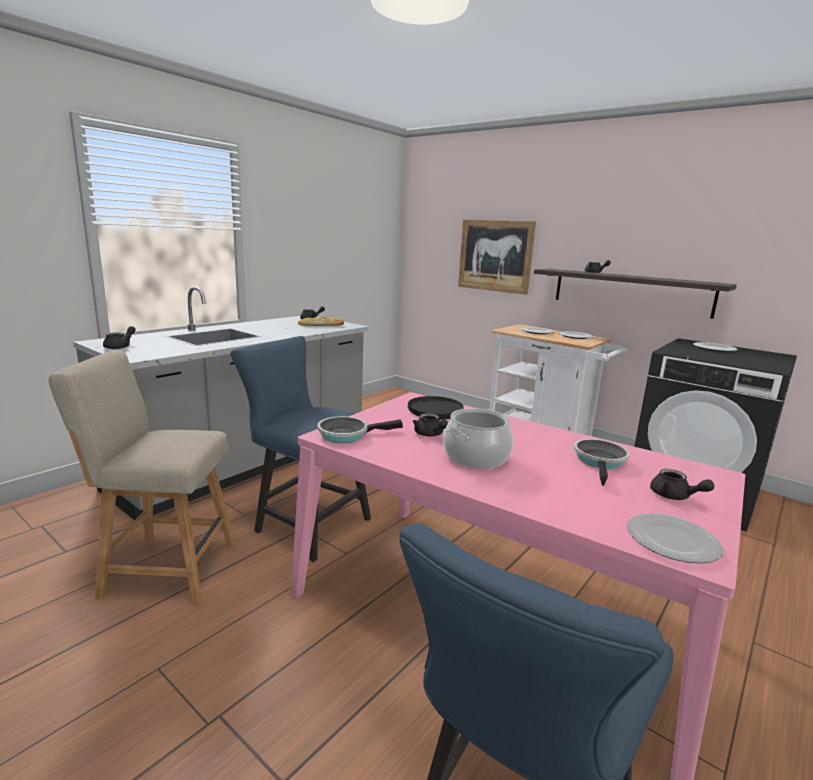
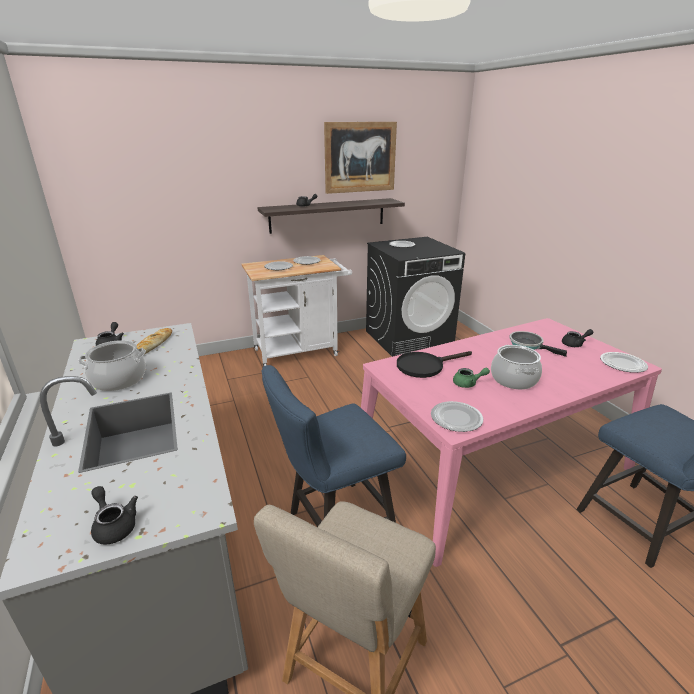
camera: 60 degrees left, 10 degrees up
(268, 327) = (119, 379): none -> cooking pot
(347, 434) = (455, 418): frying pan -> plate
(430, 435) = (468, 384): black teapot -> green teapot
(495, 256) = (196, 202): picture -> picture (360, 157)

